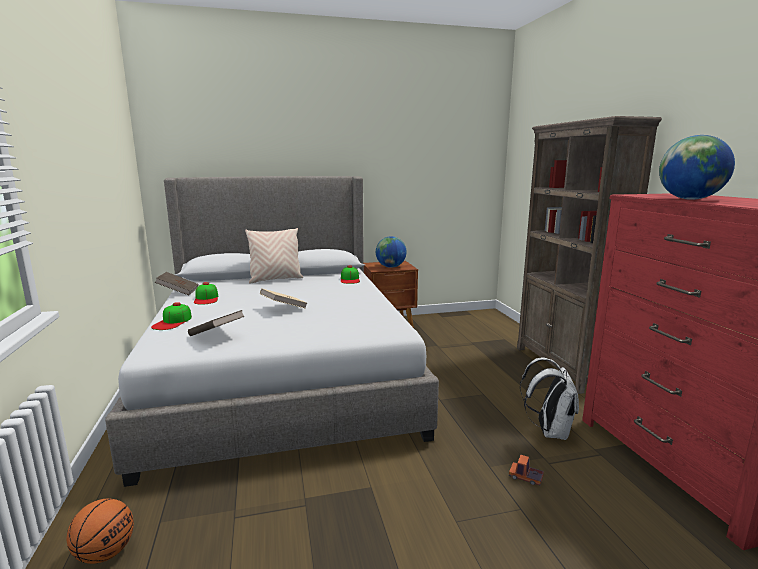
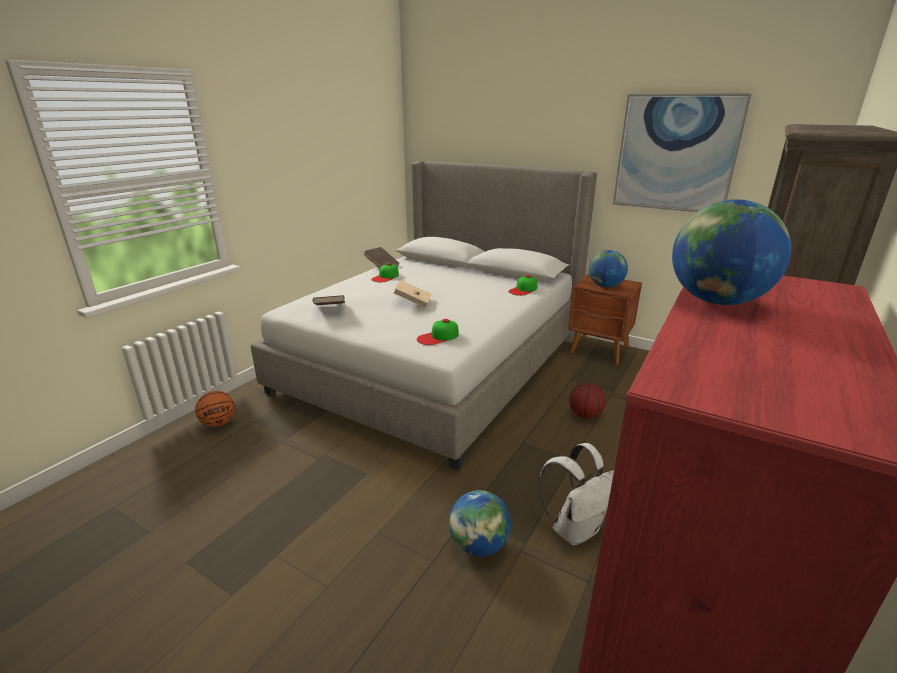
camera: 45 degrees right, 10 degrees up
(172, 322) = (332, 290): cap -> cap (438, 337)
(275, 279) = (464, 272): beige pillow -> none
(413, 159) = (676, 153): none -> picture
(445, 365) = (585, 415): none -> basketball
(525, 477) = (479, 545): toy truck -> globe

